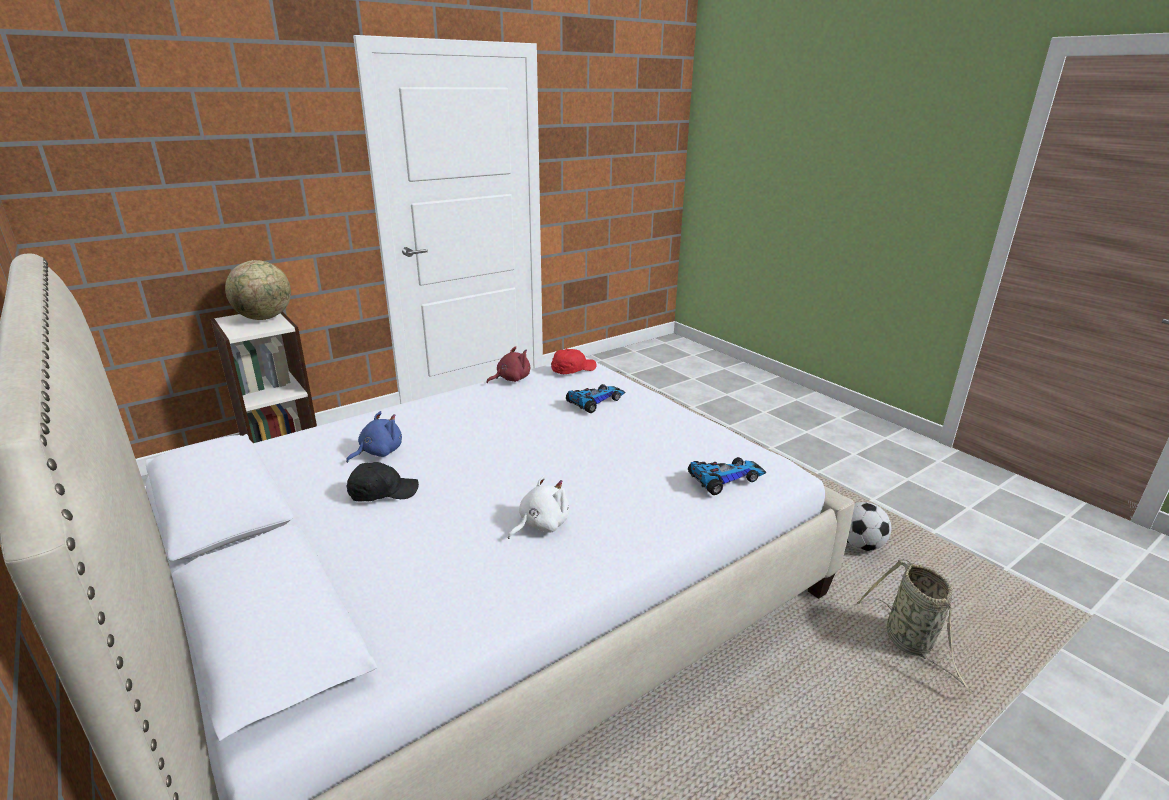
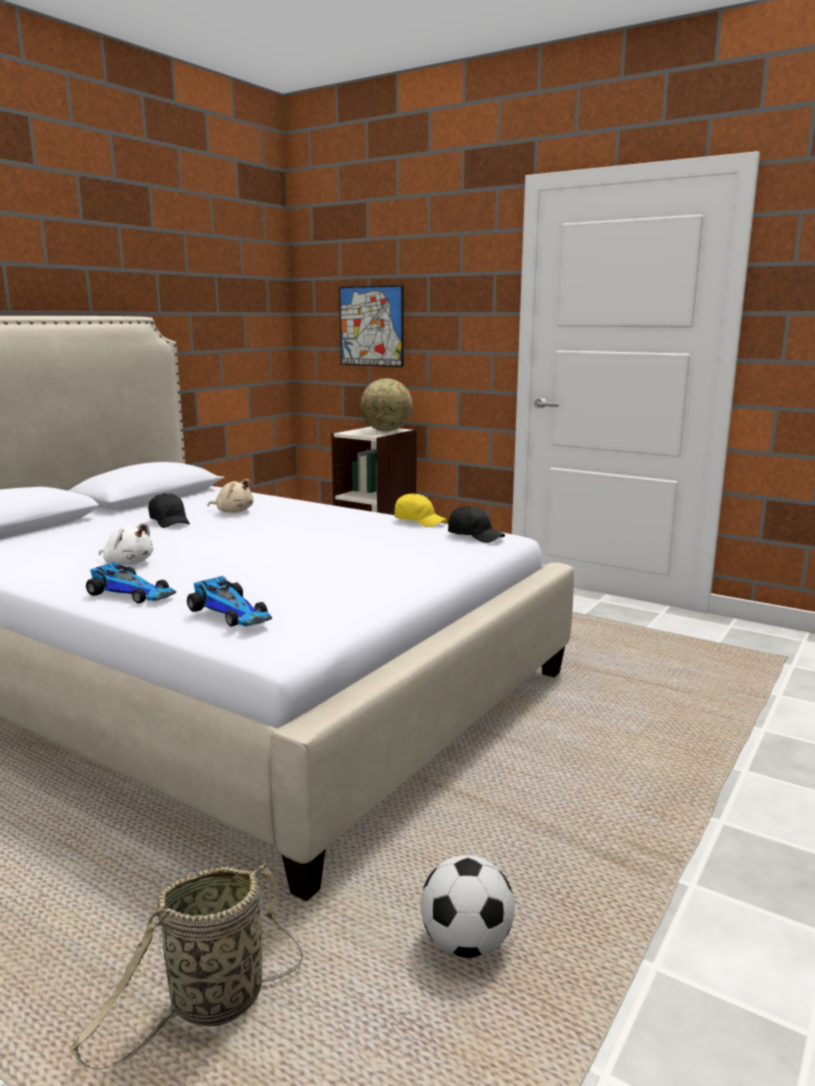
camera: 70 degrees right, 10 degrees down
(176, 201) = (371, 326): none -> picture
(378, 452) = (233, 511): blue plush toy -> beige plush toy
(511, 379) = (419, 521): red plush toy -> yellow cap
(572, 370) = (475, 536): red cap -> black cap
(595, 401) = (396, 552): toy car -> toy car (133, 593)

